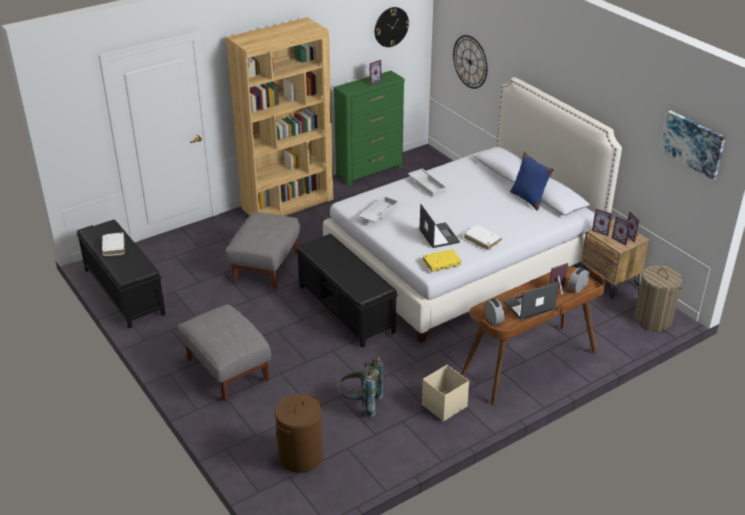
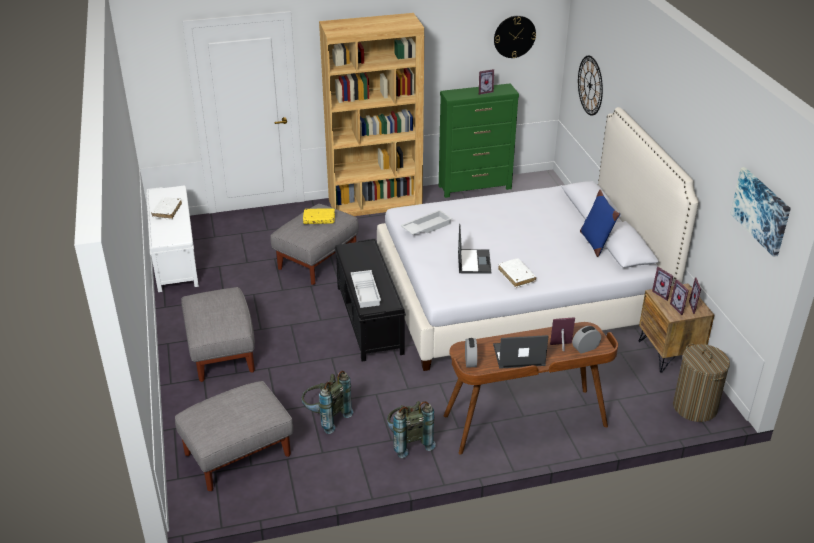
camera: 20 degrees right, 0 degrees up
(124, 291) = (175, 256): black bench -> white bench
(300, 457) = (237, 455): brown laundry basket -> grey ottoman
(428, 185) = (496, 208): white tray -> white tray (366, 292)
(441, 264) = (458, 291): yellow book -> yellow book (319, 219)
(443, 406) = (408, 441): beige storage box -> grey backpack

